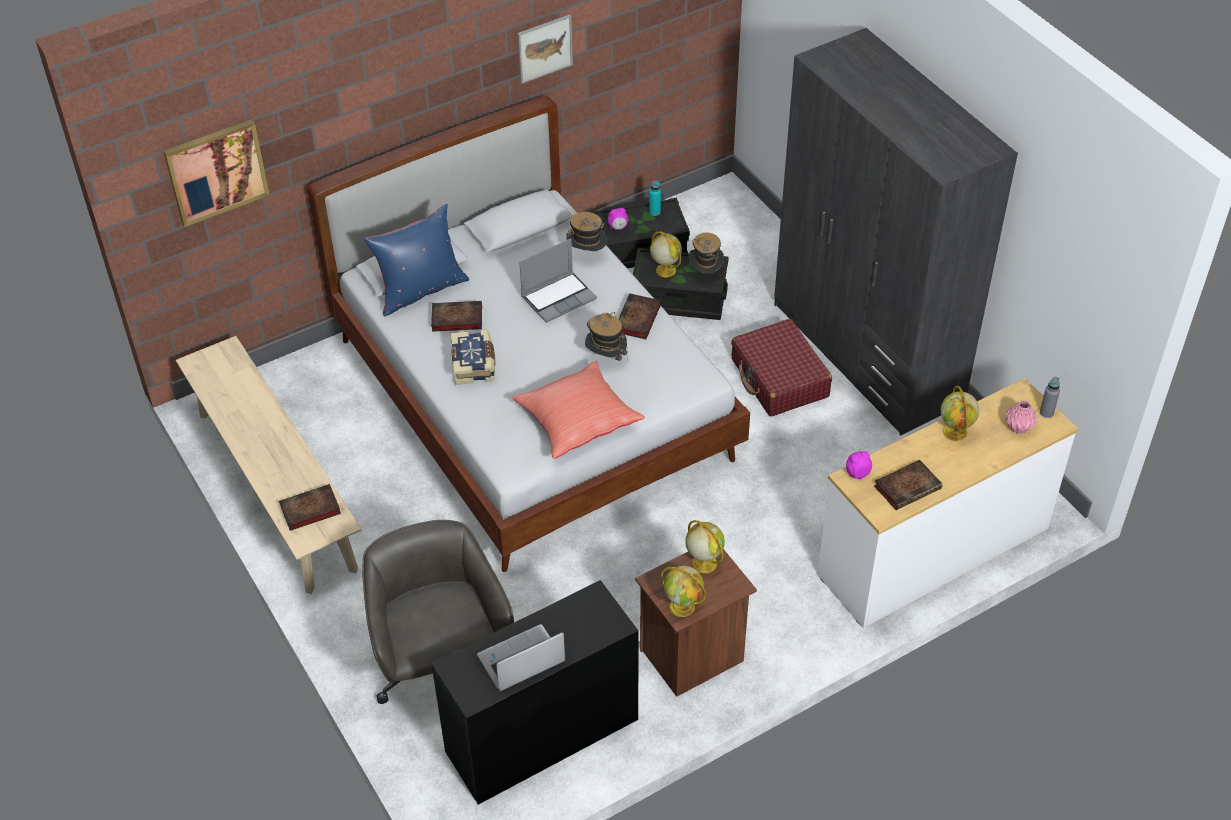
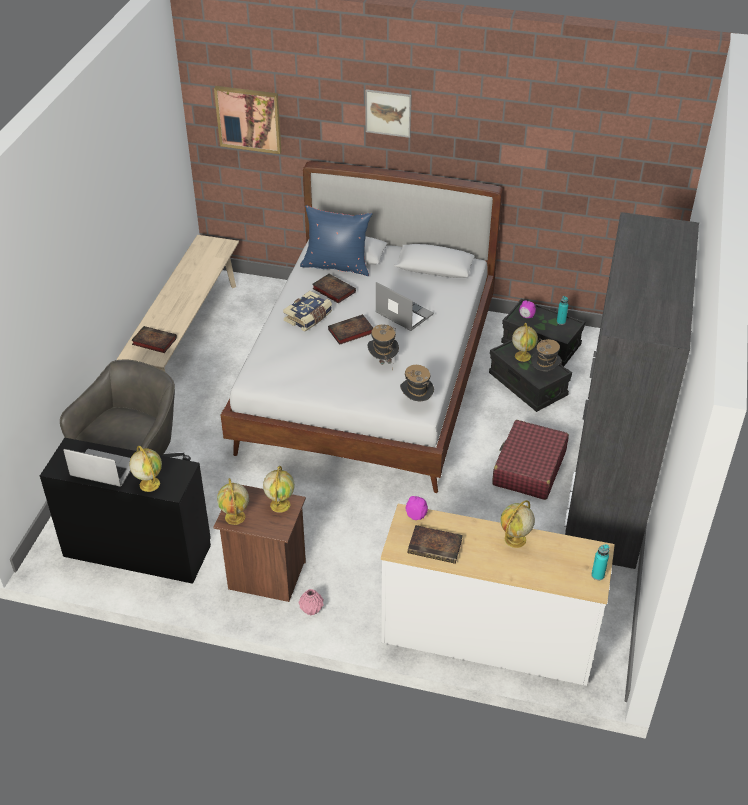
camera: 45 degrees right, 5 degrees down
(544, 48) = (508, 149): picture -> picture (388, 113)
(559, 297) = (403, 314): laptop -> laptop turned 150 degrees counterclockwise
(577, 422) = (318, 382): red pillow -> none
(585, 636) = (149, 484): none -> globe
(586, 254) = (451, 302): hat -> hat (416, 402)
(637, 320) = (429, 353): book -> book (350, 332)
(1018, 428) = (562, 569): pink vase -> pink vase (311, 610)
(1046, 413) = (597, 575): grey bottle -> turquoise bottle

